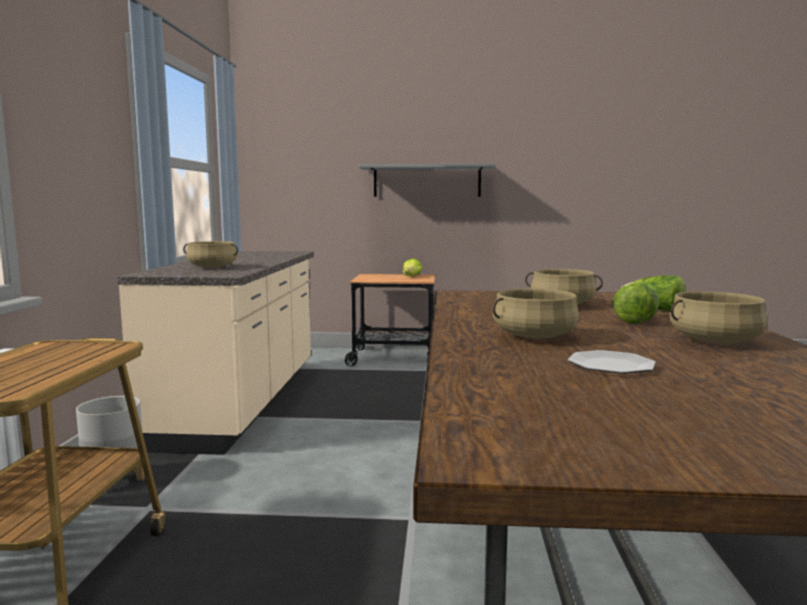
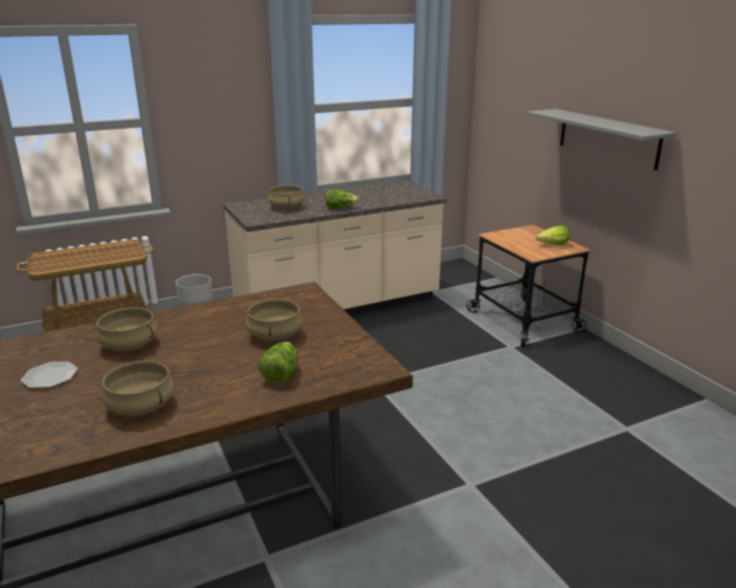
camera: 60 degrees right, 15 degrees up
(636, 320) = (217, 370): lettuce -> lettuce (340, 208)

